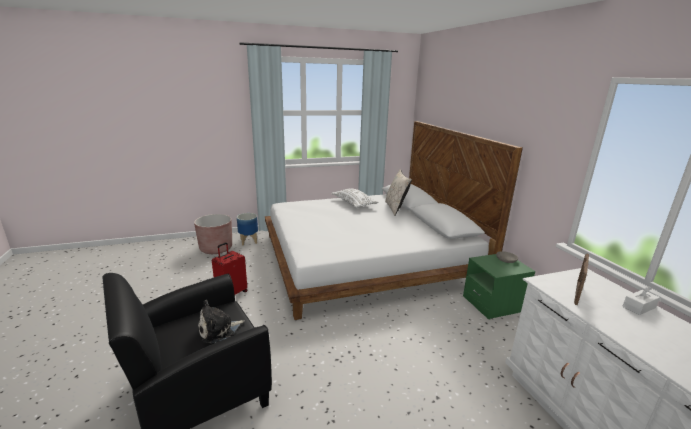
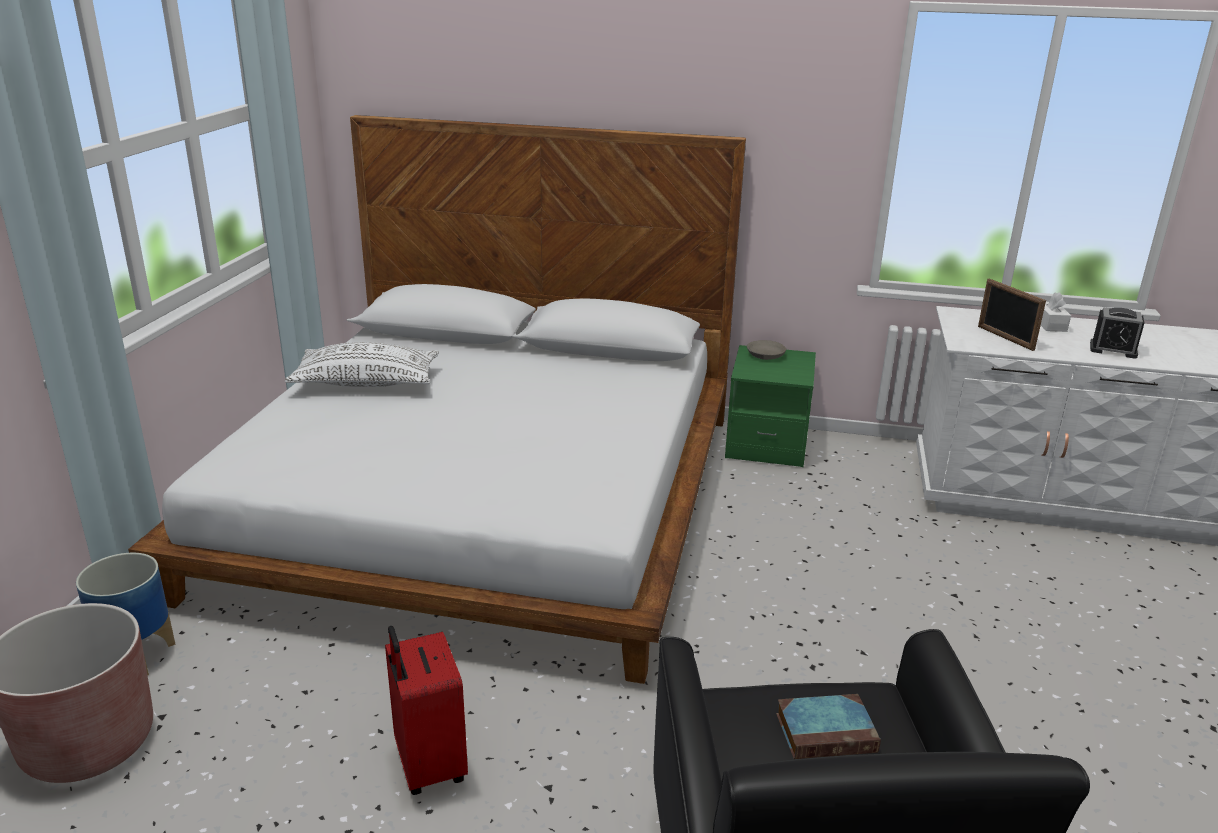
camera: 60 degrees left, 5 degrees up
(219, 330) = (827, 732): plush toy -> book
(396, 208) = (463, 352): beige pillow -> none
(643, 337) = (1113, 350): none -> alarm clock

